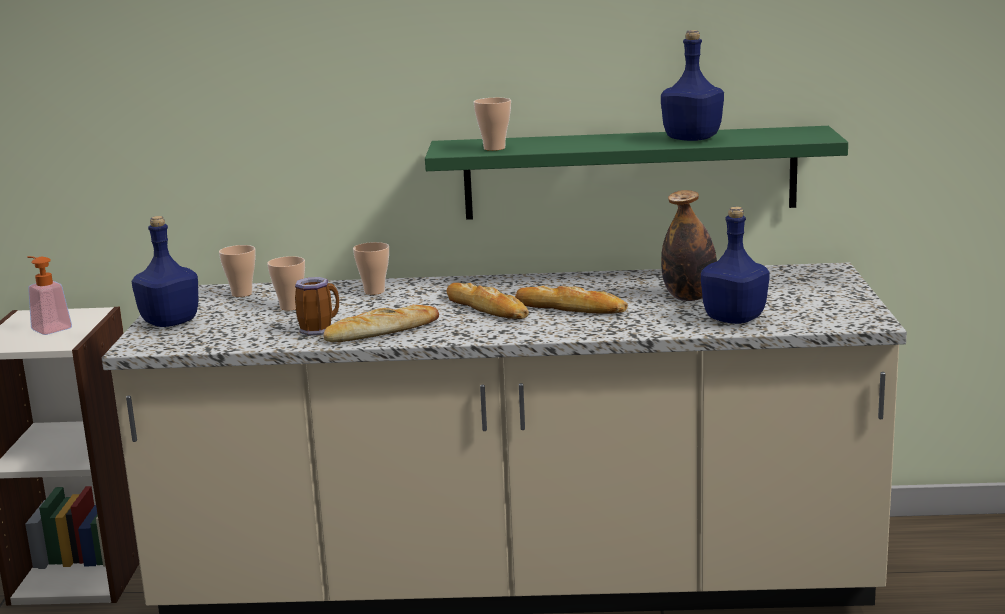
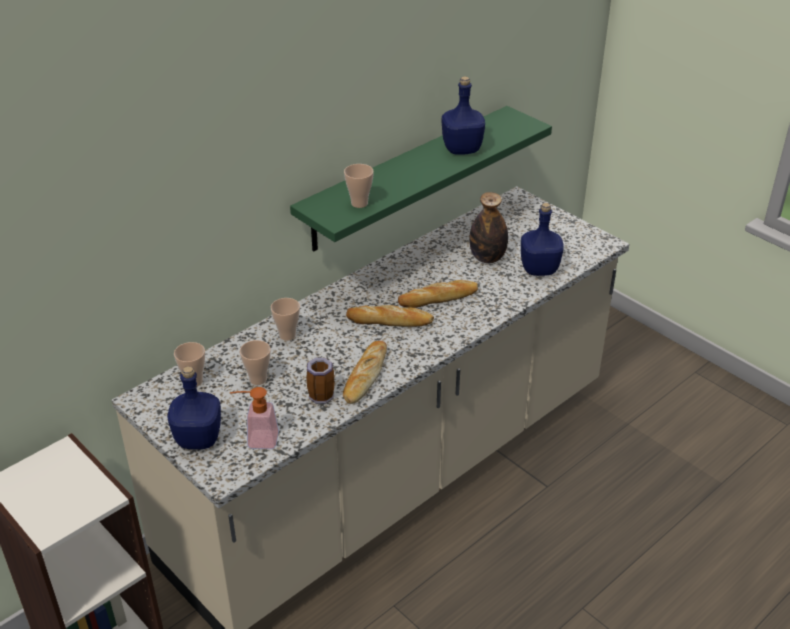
camera: 45 degrees left, 20 degrees up
(48, 328) = (58, 486): soap dispenser -> soap dispenser (256, 439)

